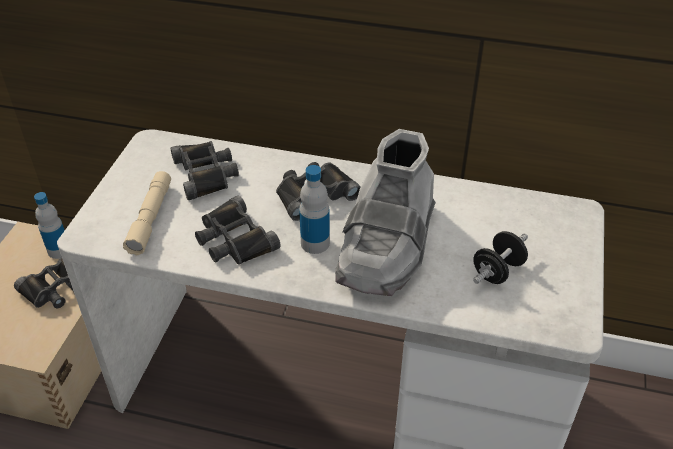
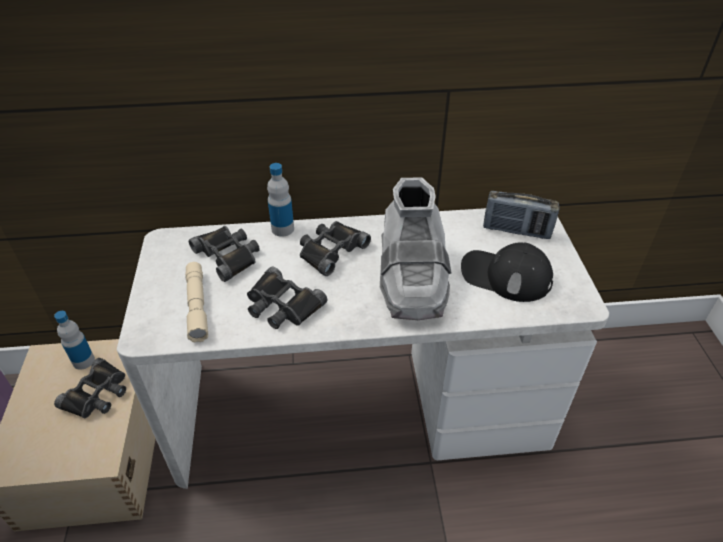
camera: 20 degrees left, 0 degrees up
(315, 243) = (352, 290): bottle -> bottle (282, 229)
(497, 271) = (505, 275): black dumbbell -> black cap
(541, 223) = (516, 230): none -> radio

